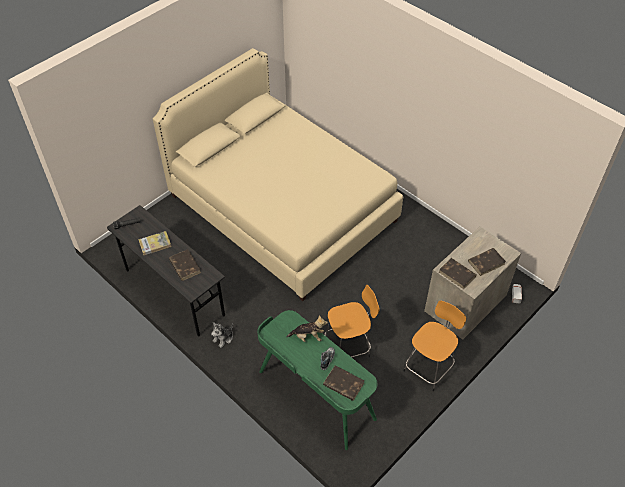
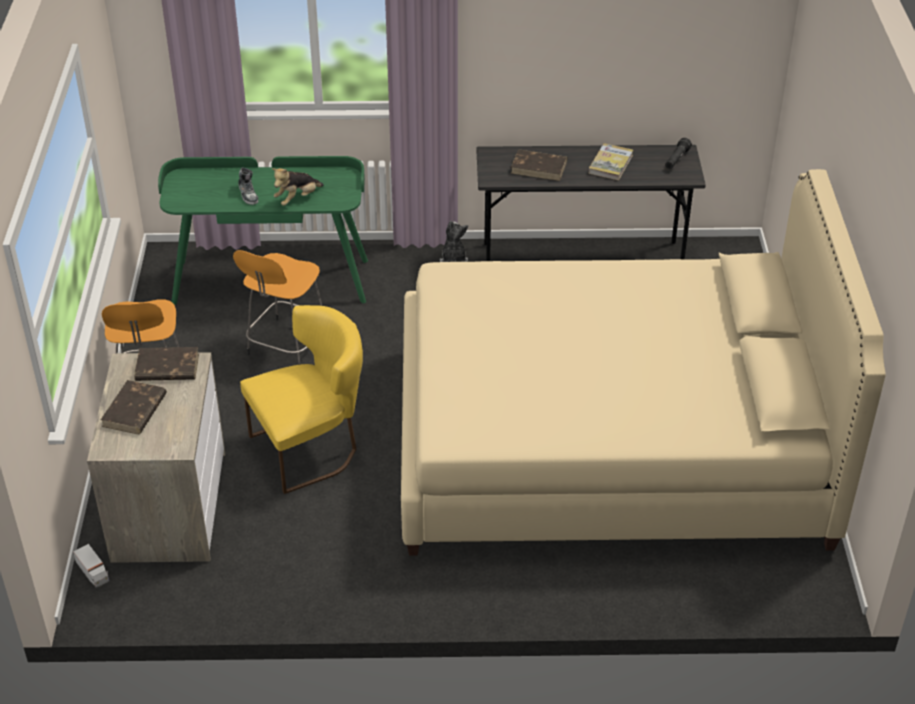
camera: 135 degrees right, 10 degrees down
(343, 384) = (203, 186): brown book -> none
(388, 287) = (311, 448): none -> yellow chair

